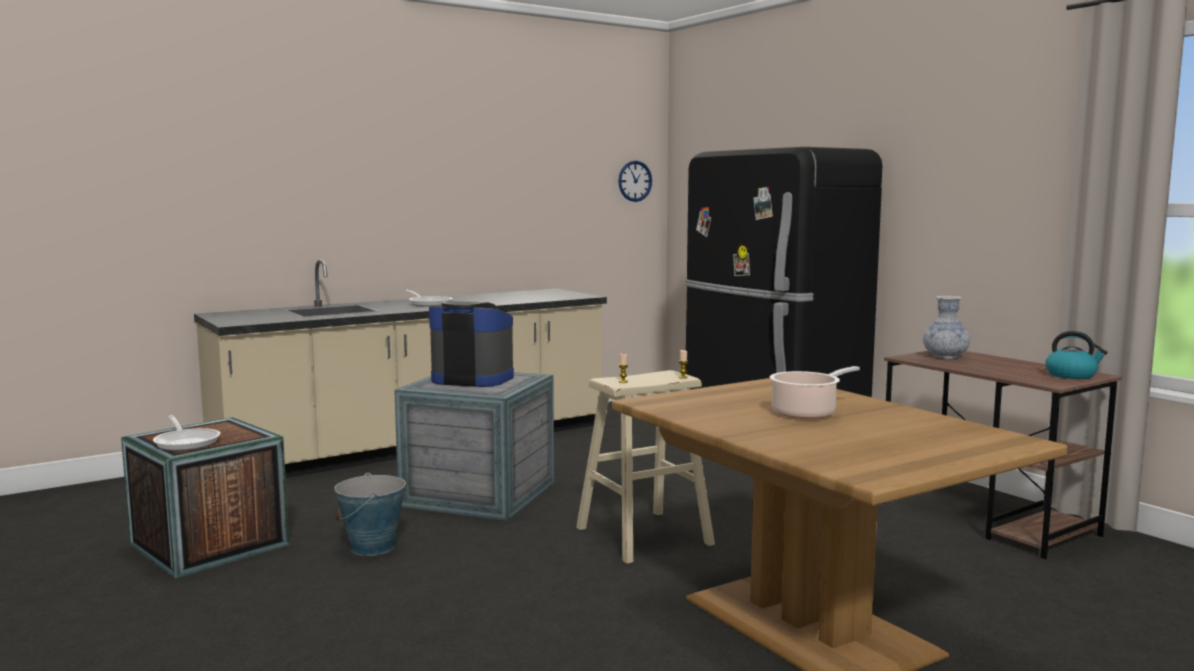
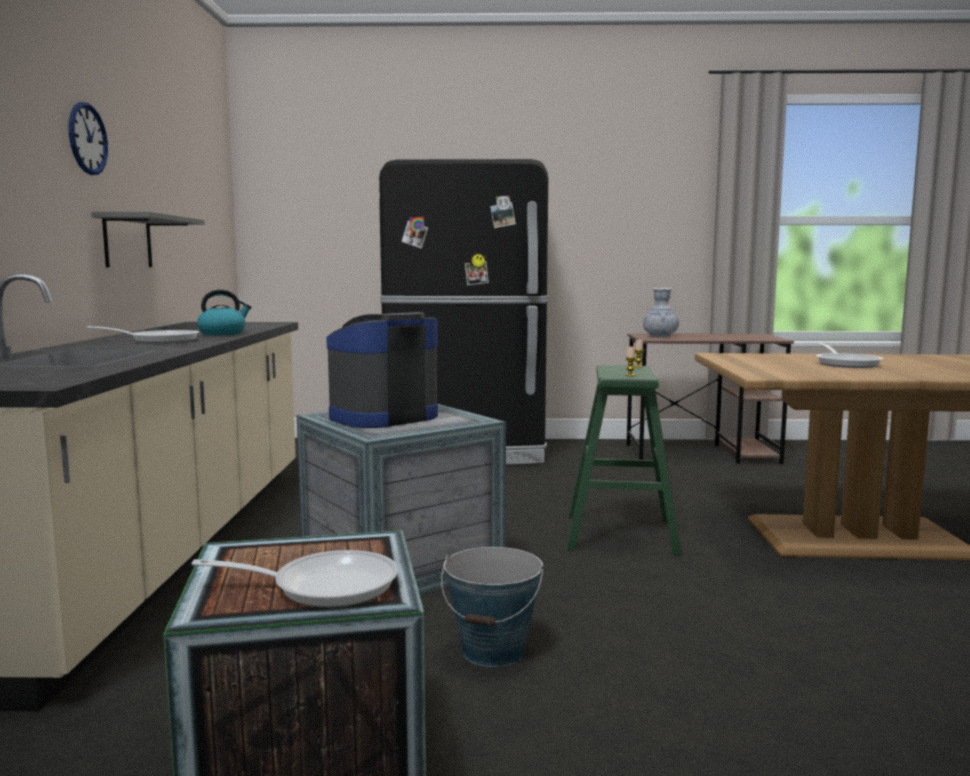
camera: 55 degrees left, 0 degrees up
(481, 230) = (127, 241): none -> grey shelf
(635, 181) = (219, 194): wall clock -> wall clock (87, 139)
(644, 536) = (621, 534): beige stool -> green stool
(806, 413) = (846, 363): cooking pot -> frying pan
(1072, 375) = (754, 335): kettle -> kettle (223, 333)

